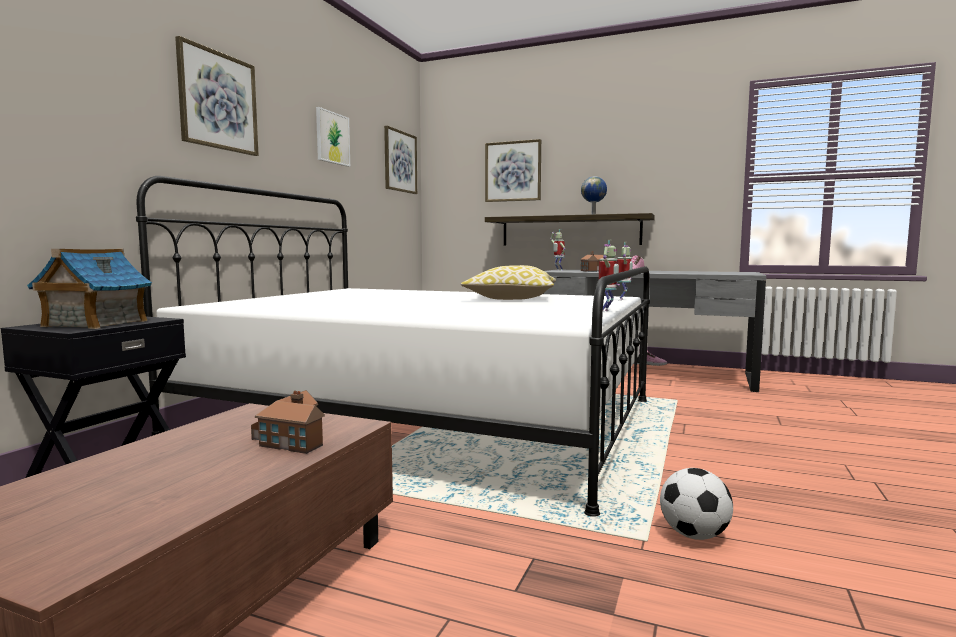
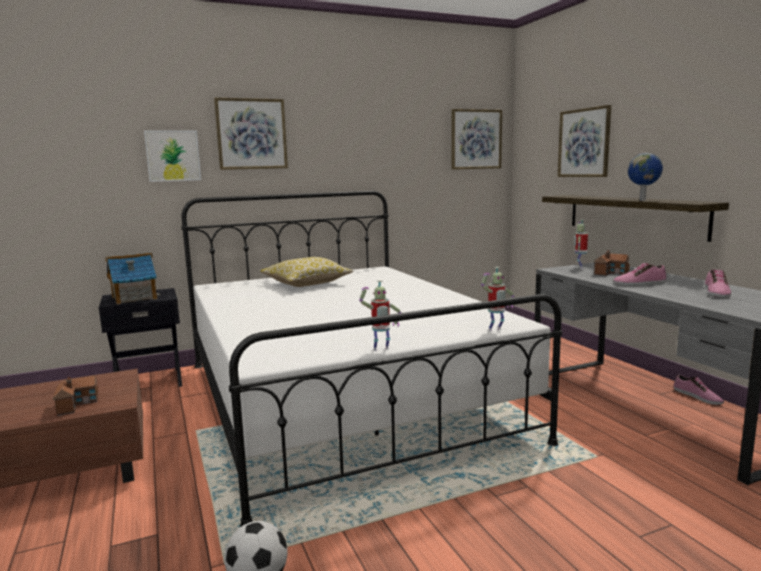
camera: 45 degrees right, 5 degrees up
(332, 138) = (376, 136): picture -> picture (173, 156)
(511, 298) = (416, 307): pillow -> pillow (307, 283)
(686, 272) = (715, 292): none -> shoe

